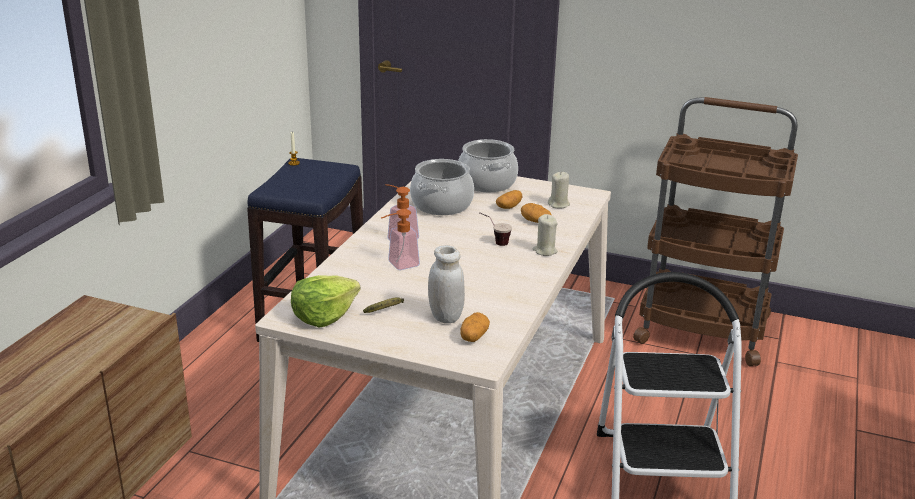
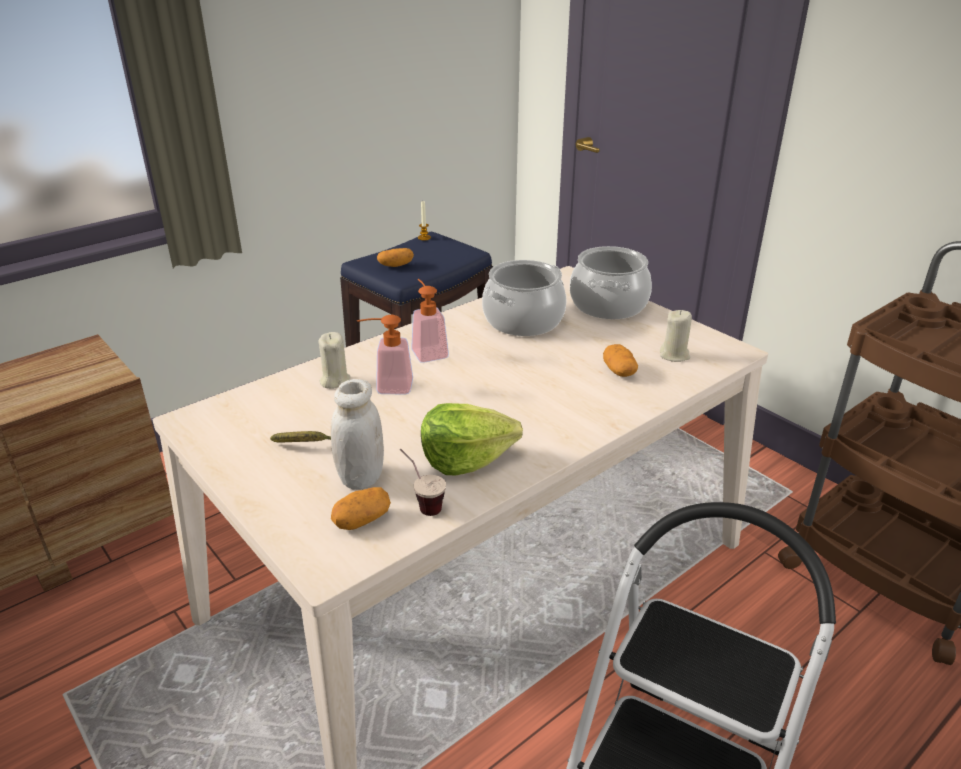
camera: 30 degrees right, 5 degrees up
(324, 316) = (231, 430): lettuce -> lettuce (466, 458)
(494, 242) = (534, 387): cup -> cup (421, 503)
(509, 207) = (604, 343): potato -> potato (395, 265)
(545, 251) = (589, 418): beige candle -> beige candle (334, 381)

